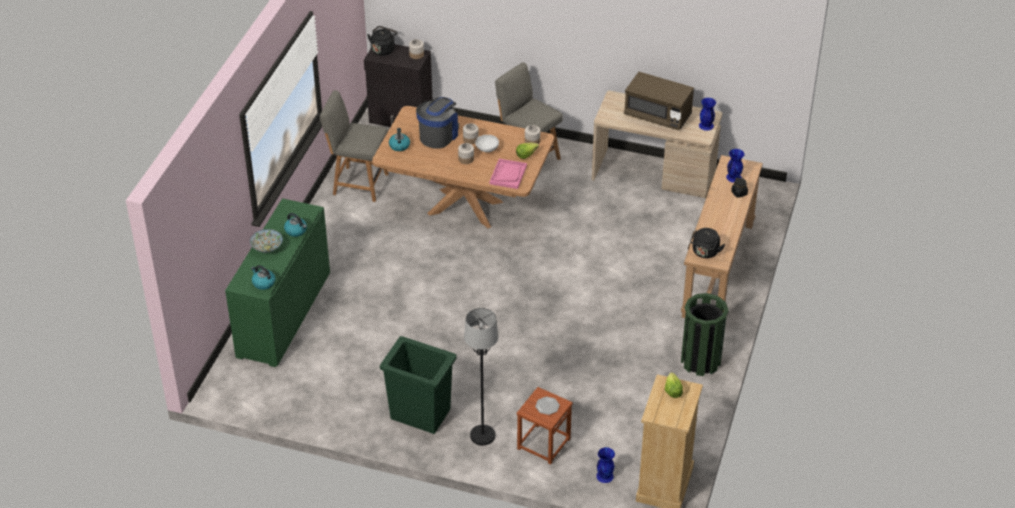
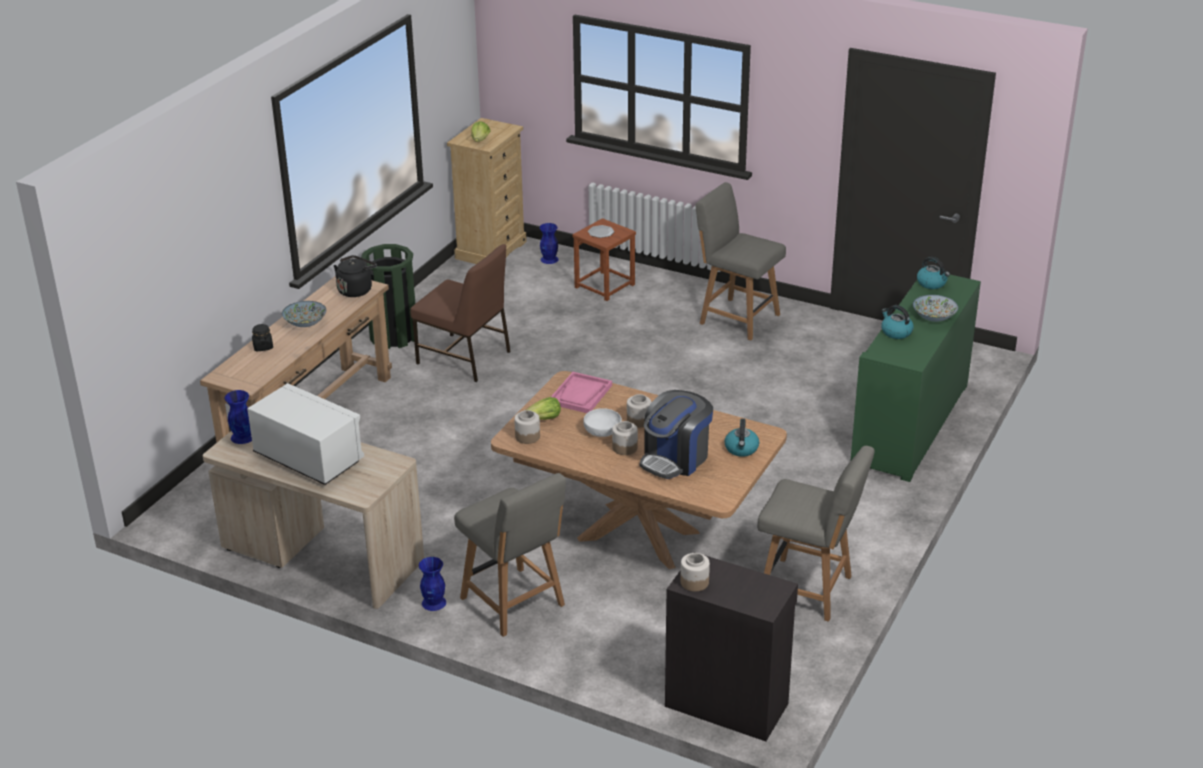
camera: 170 degrees left, 10 degrees down
(383, 49) = (758, 600): black kettle -> none
(421, 415) = (737, 318): green trash can -> grey chair
(482, 436) = (670, 297): black floor lamp -> none
(633, 343) = (464, 358): none -> brown chair
(657, 115) = (308, 458): brown microwave -> white microwave
(723, 216) = (305, 323): none -> bowl
(733, 177) = (255, 366): blue vase -> blue vase (434, 603)

